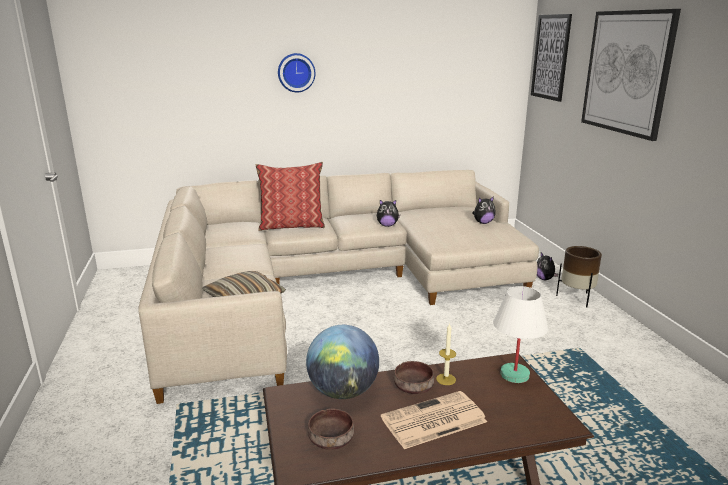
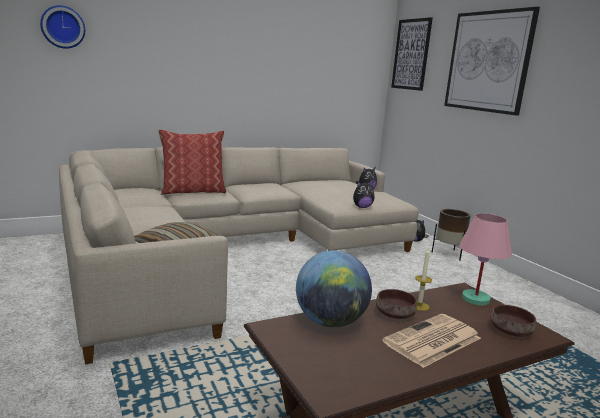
camera: 15 degrees left, 5 degrees down
(296, 72) = (194, 48): wall clock -> wall clock (63, 27)
(331, 440) = (346, 366): brown bowl -> brown bowl (511, 331)
(387, 225) = (283, 192): plush toy -> plush toy (362, 207)
(515, 375) = (476, 299): white table lamp -> pink table lamp

